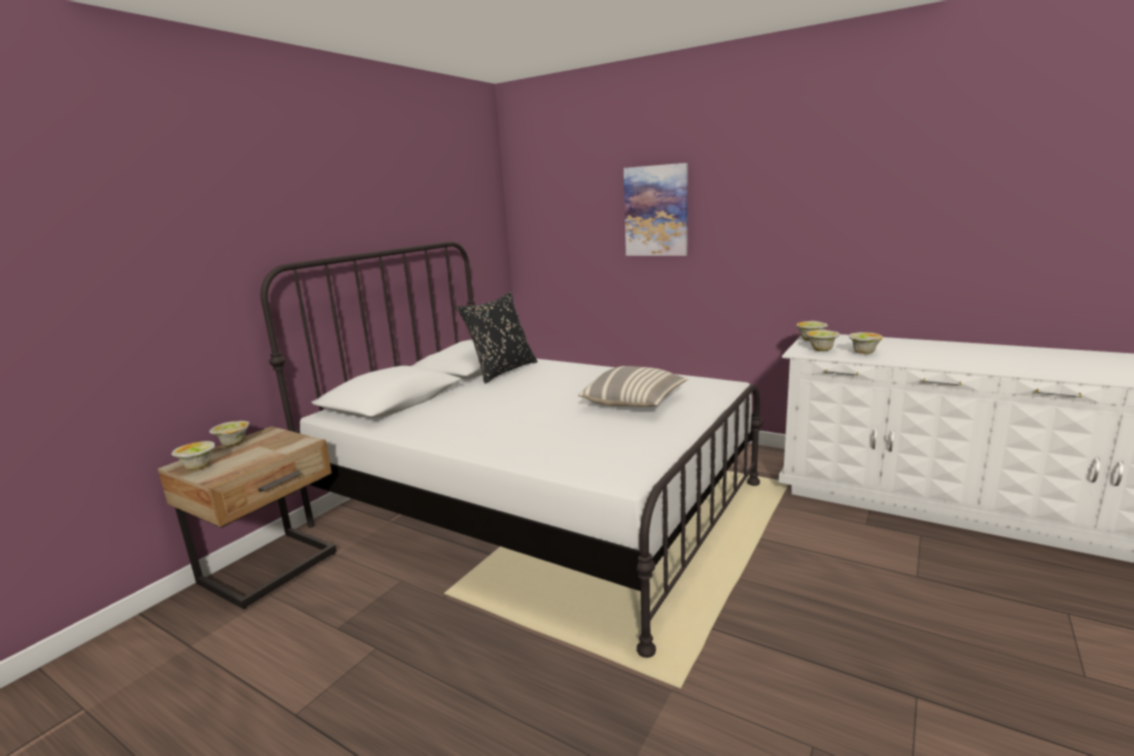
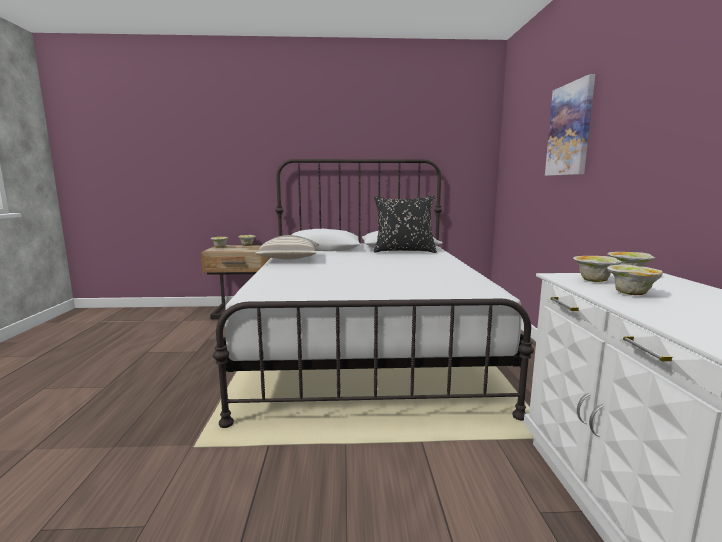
camera: 55 degrees right, 5 degrees down
(634, 402) = (395, 279): pillow -> pillow (289, 259)

